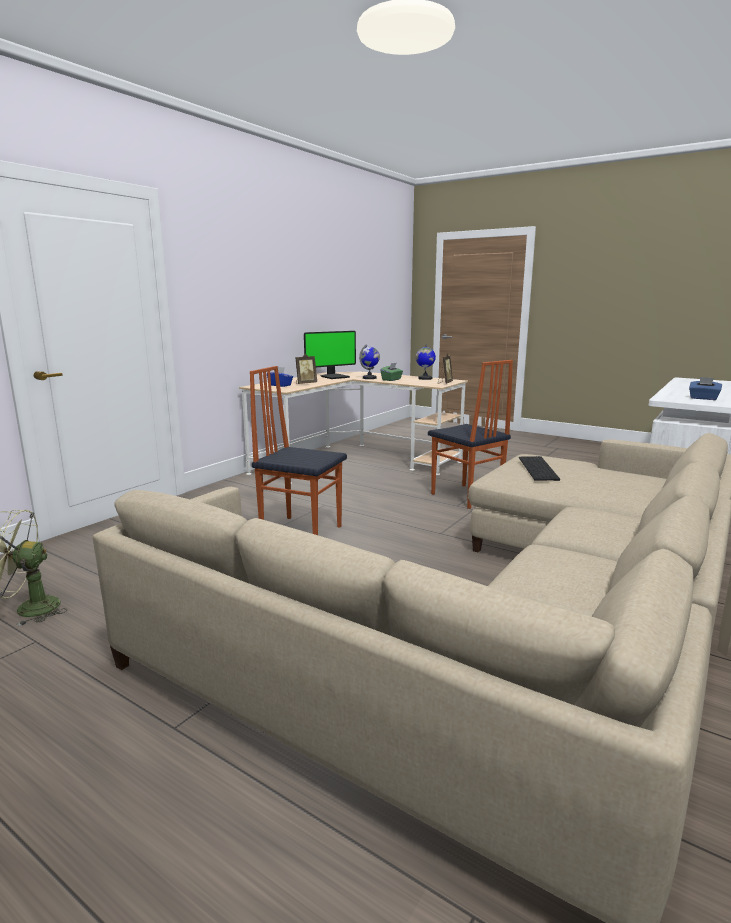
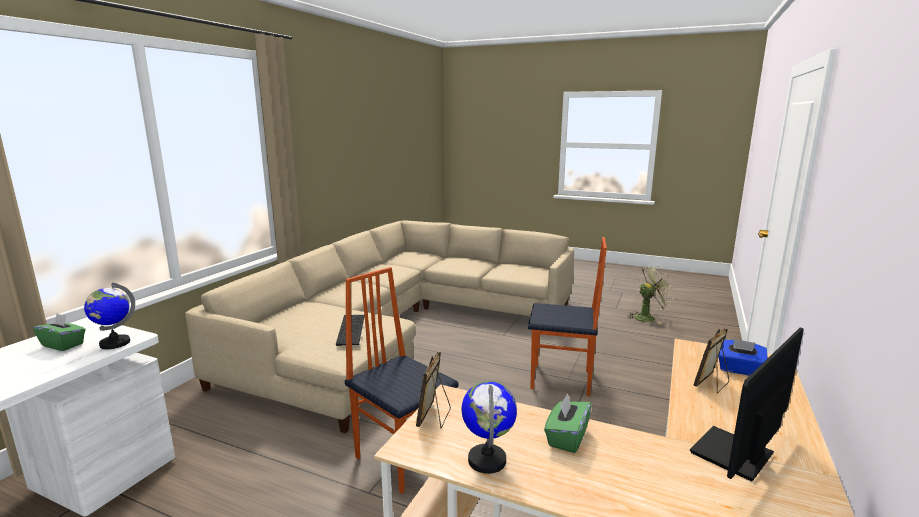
camera: 170 degrees right, 0 degrees up
(369, 378) = (632, 450): globe -> globe (114, 343)
(703, 398) = (63, 345): blue tissue box -> green tissue box

